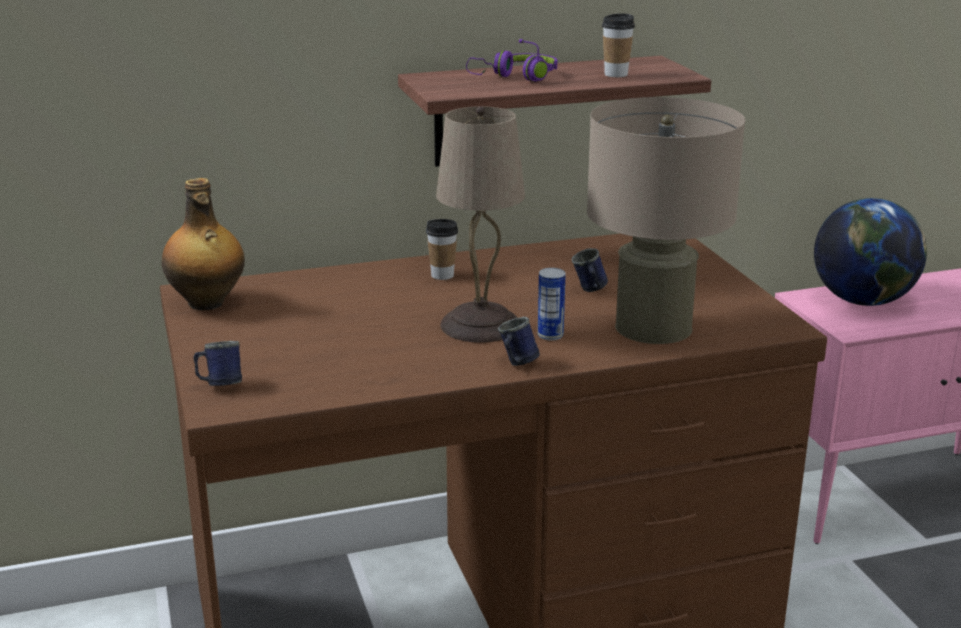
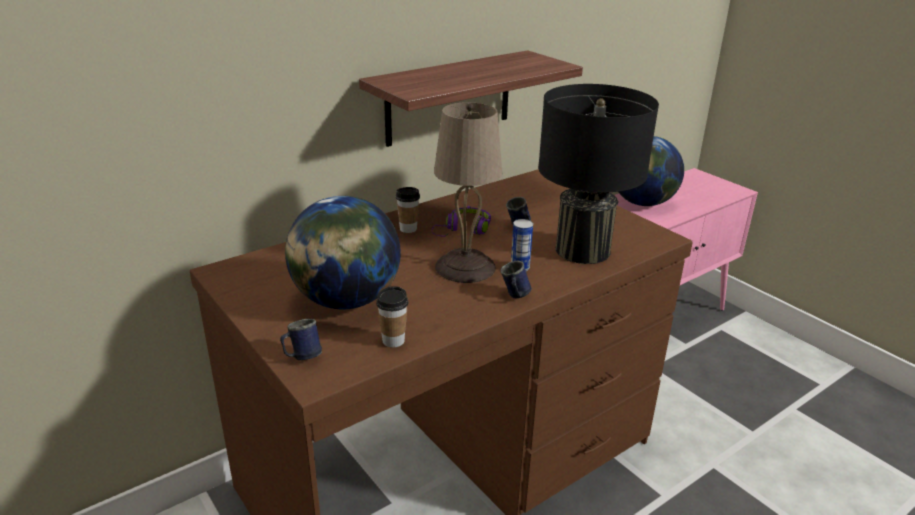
camera: 20 degrees left, 5 degrees up
(206, 303) = (241, 280): bottle -> none
(309, 339) = (346, 300): none -> globe
(517, 77) = (451, 75): purple headphones -> purple headphones (463, 230)
(616, 74) = (517, 67): cup -> cup (393, 341)
(653, 327) = (582, 250): beige table lamp -> black table lamp

